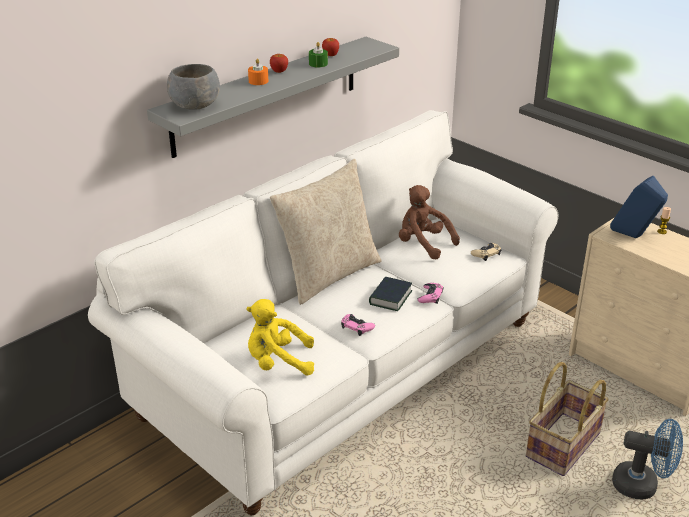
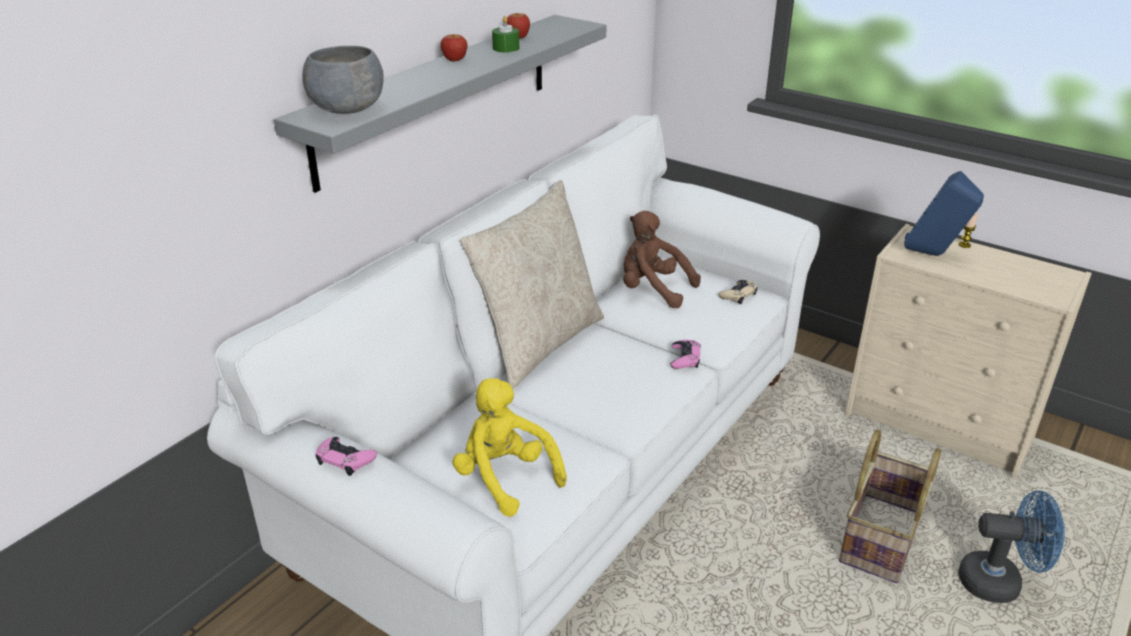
camera: 10 degrees left, 0 degrees up
(258, 81) = (430, 73): orange candle -> none
(278, 362) = (505, 478): yellow plush toy -> yellow plush toy turned 60 degrees clockwise
(357, 327) = (600, 412): pink game controller -> pink game controller (345, 459)
(390, 298) = (632, 366): book -> none

